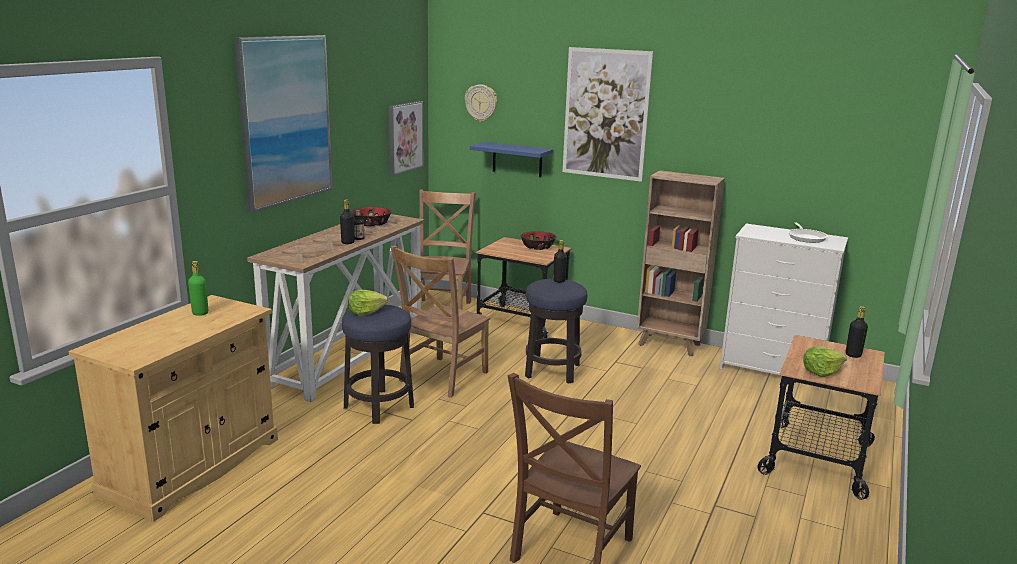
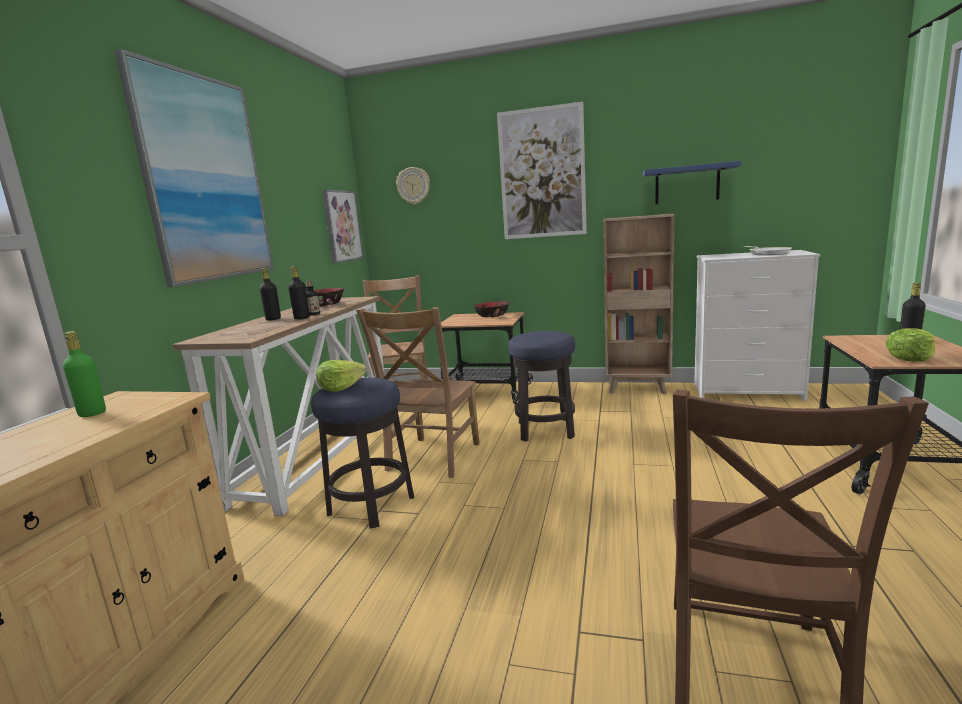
camera: 10 degrees left, 5 degrees down
(517, 159) = (457, 236): blue shelf -> blue shelf (687, 185)
(559, 281) = (539, 332): black bottle -> black bottle (273, 319)

